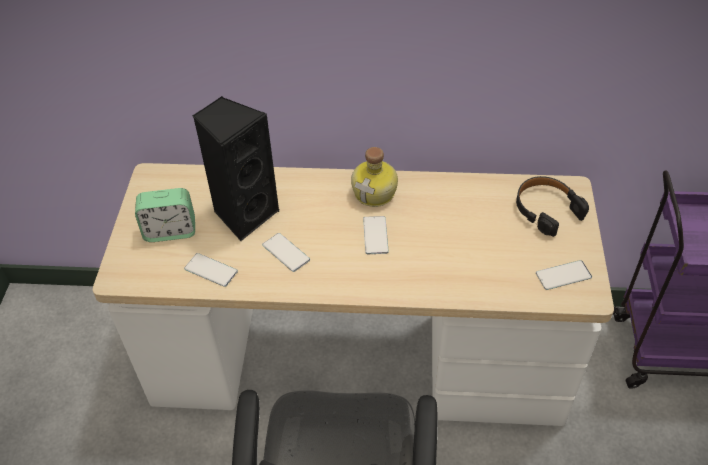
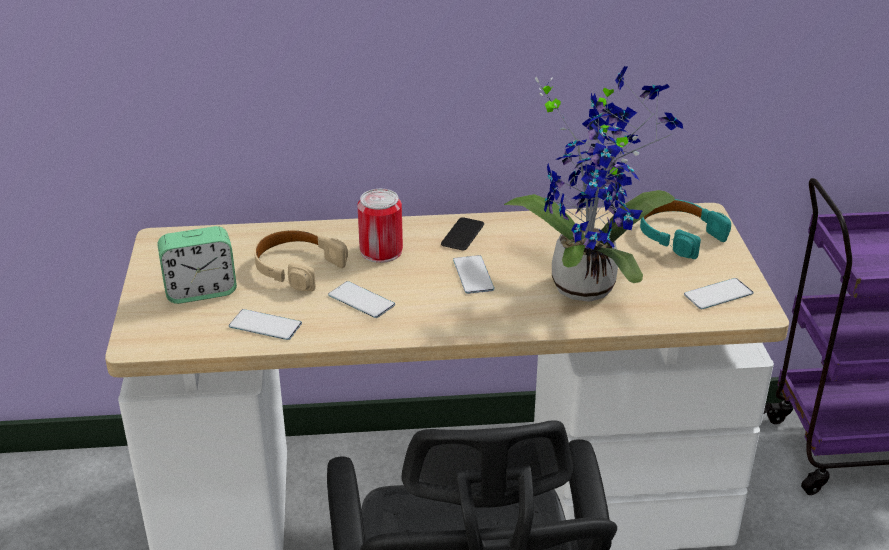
camera: 10 degrees left, 15 degrees down
(244, 214) = (297, 267): black speaker -> beige headphones
(310, 203) = (381, 251): none -> can
(376, 193) = (462, 235): bottle -> phone
(463, 252) = (588, 282): none -> potted plant
(546, 209) = (679, 235): black headphones -> turquoise headphones

